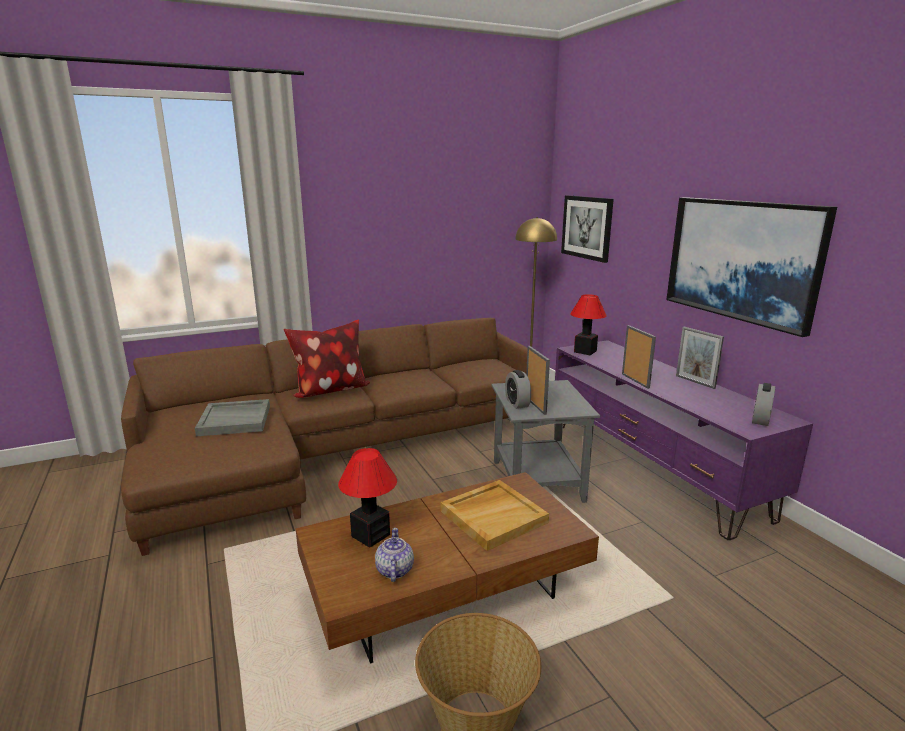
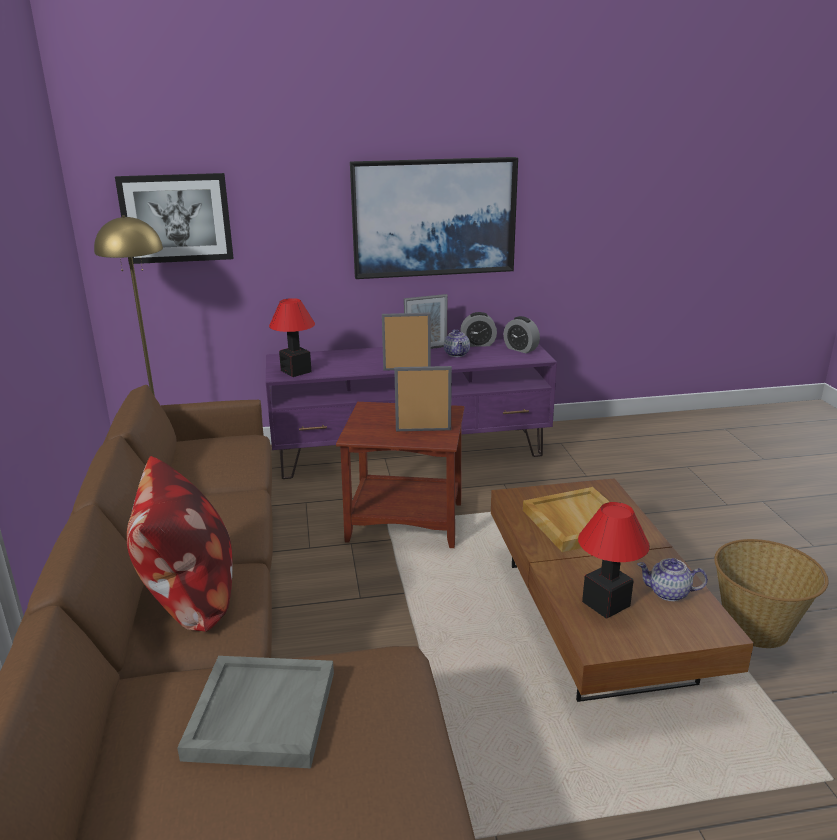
camera: 75 degrees left, 5 degrees up
(517, 403) = (411, 438): alarm clock -> alarm clock (478, 344)
(539, 481) = (405, 521): grey side table -> brown side table
(700, 394) = (457, 354): none -> teapot

